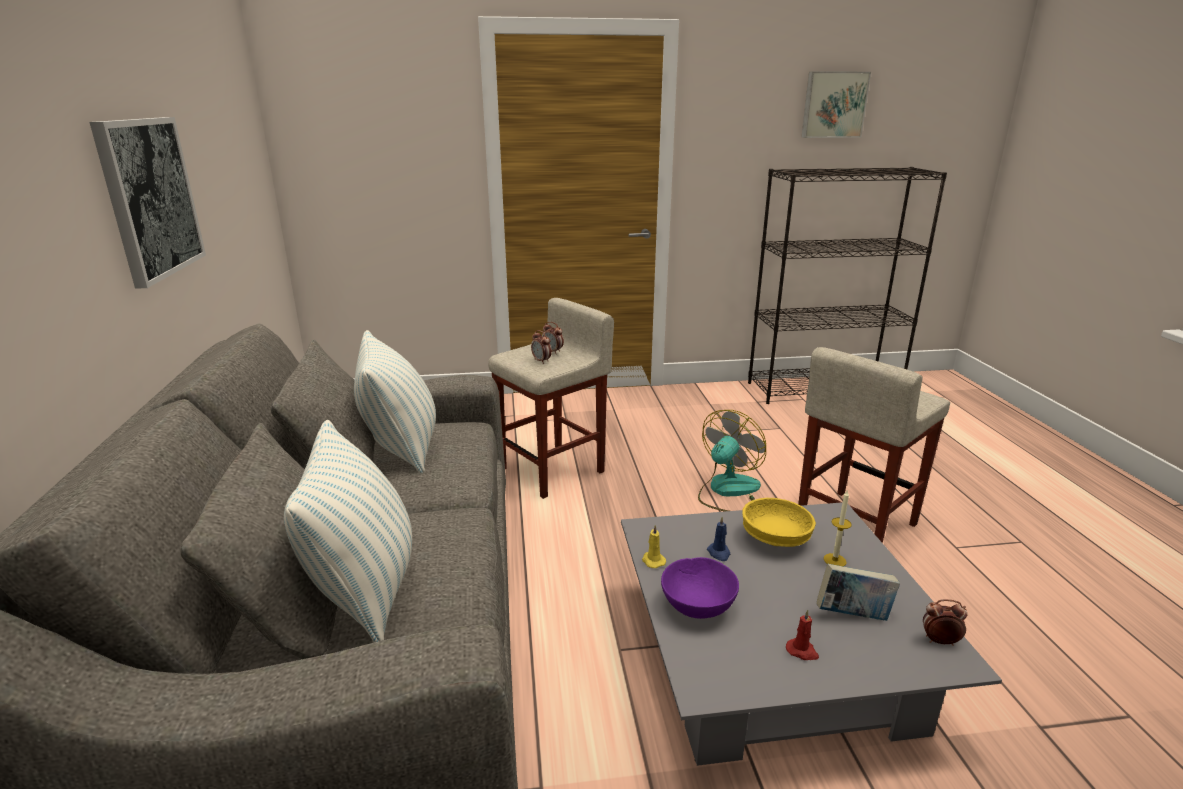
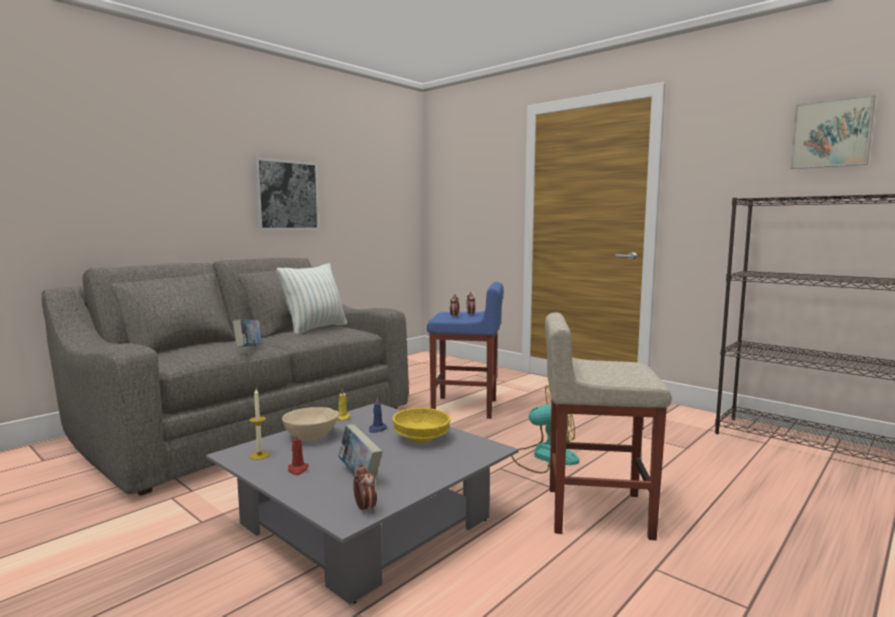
camera: 50 degrees right, 15 degrees down
(365, 589) = (187, 348): pillow -> none
(468, 534) = (249, 349): none -> book
(553, 470) = (466, 407): beige stool -> blue stool
(697, 606) = (311, 436): purple bowl -> beige bowl
(834, 560) = (423, 459): candle -> candle (259, 455)

